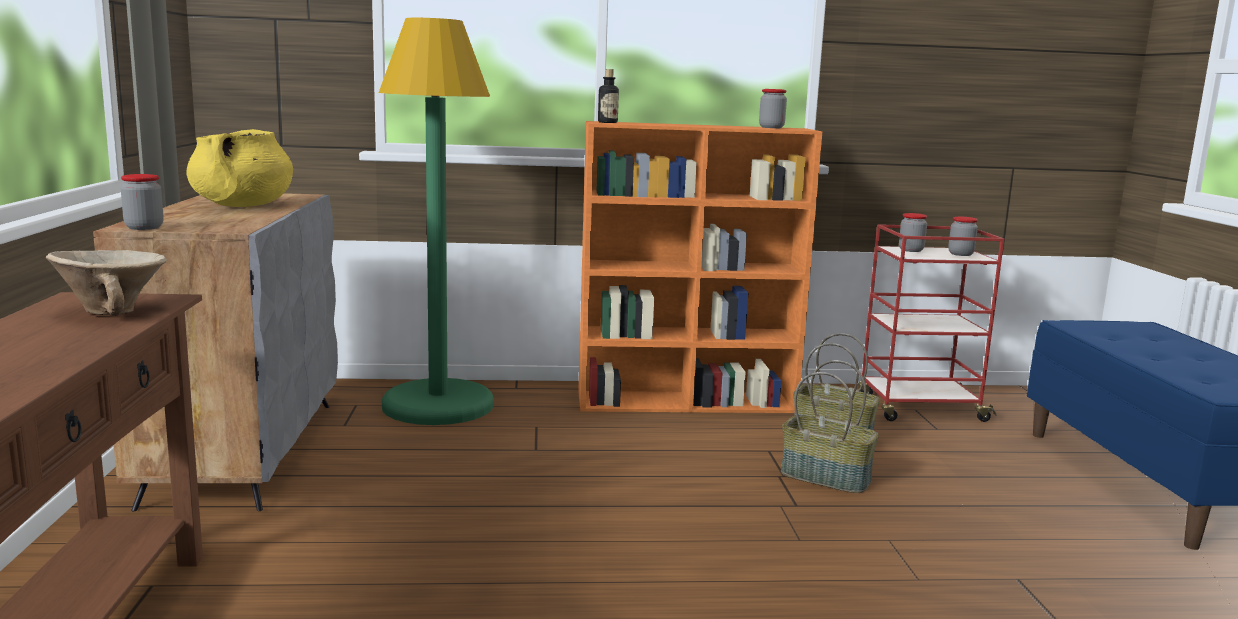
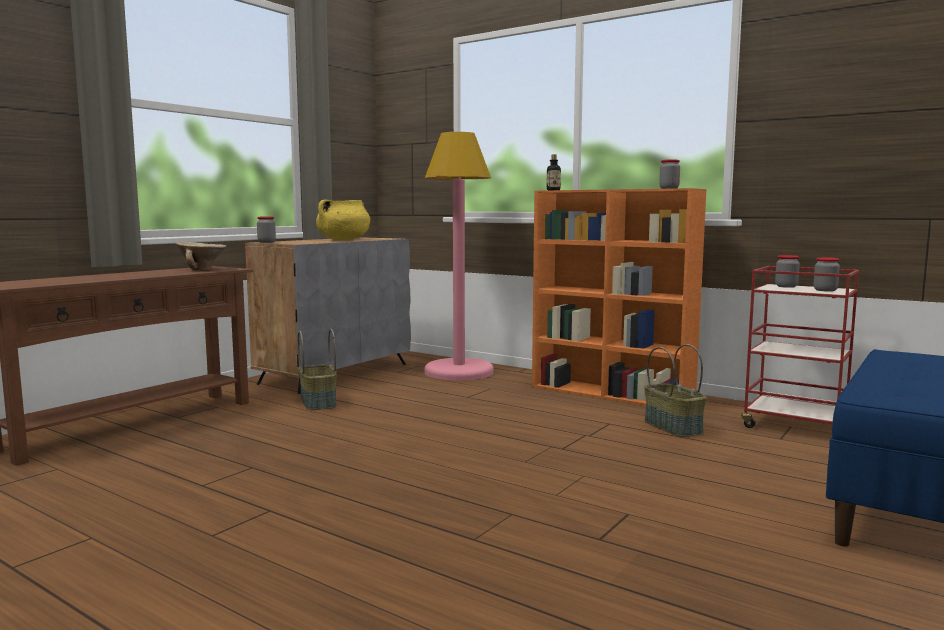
camera: 40 degrees right, 5 degrees down
(438, 405) = (459, 372): green floor lamp -> pink floor lamp
(826, 477) = (617, 442): basket -> basket (319, 402)

